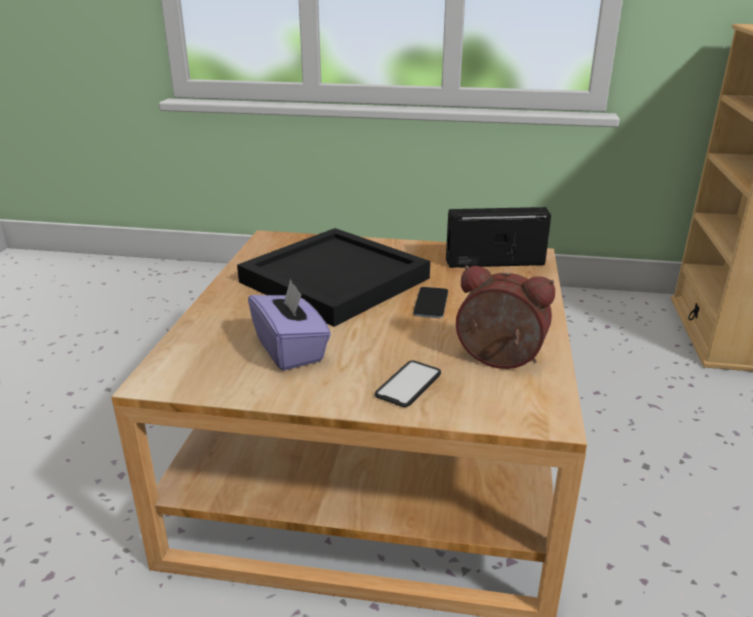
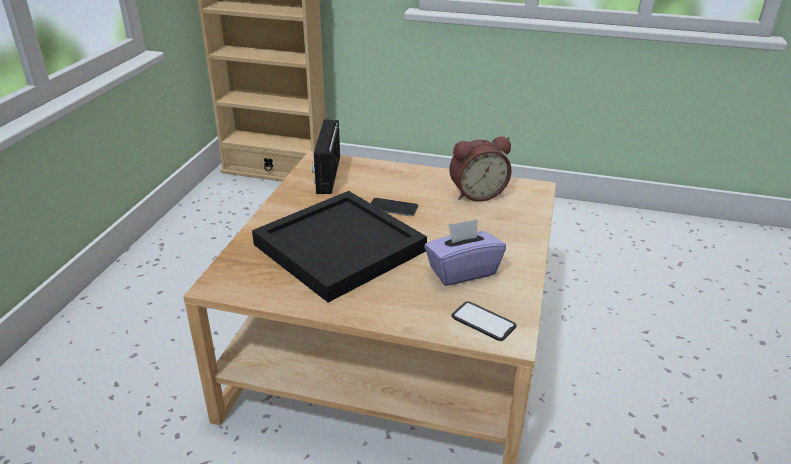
camera: 85 degrees left, 5 degrees up
(408, 384) = (506, 226): phone -> phone (483, 321)
(498, 360) = (476, 193): alarm clock -> alarm clock turned 135 degrees counterclockwise

